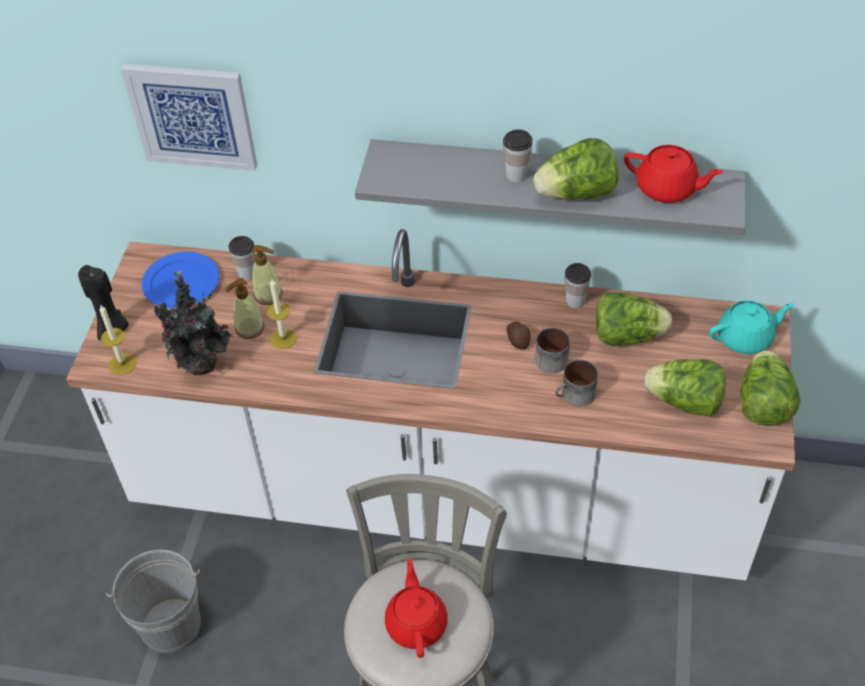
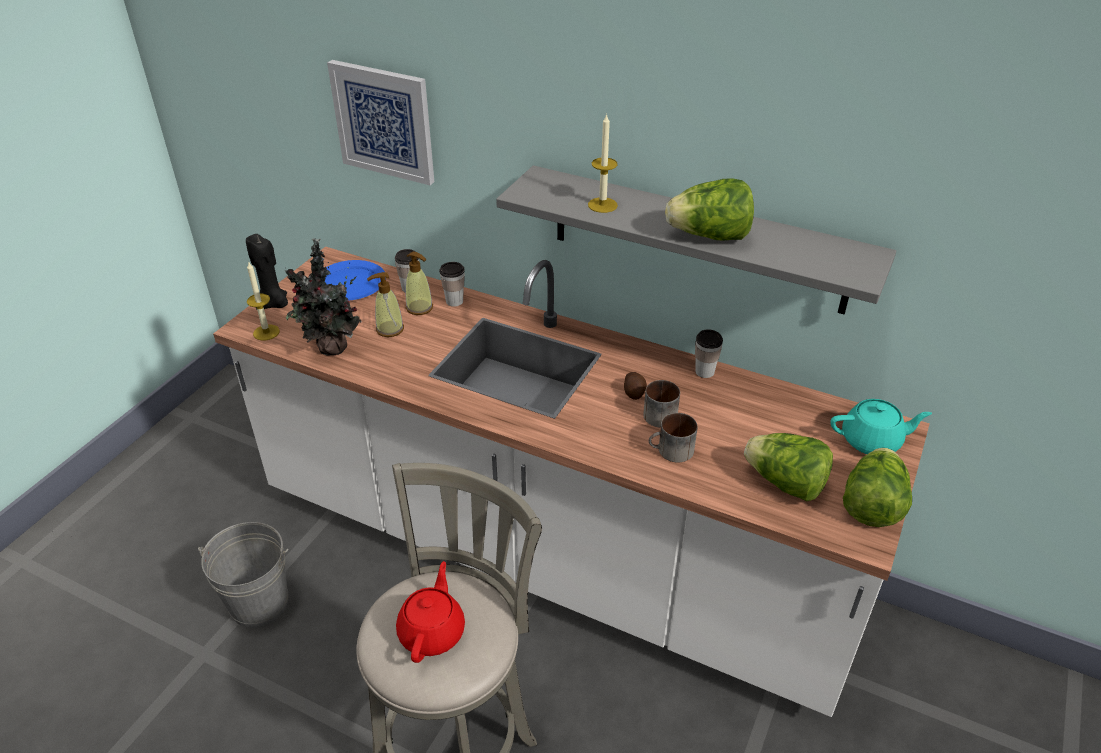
camera: 15 degrees right, 10 degrees down
(283, 338) = (415, 343): candle -> candle (602, 205)
(516, 175) = (656, 212): cup -> cup (454, 301)
(627, 336) = (746, 412): lettuce -> none
(667, 189) = (806, 249): red teapot -> none

